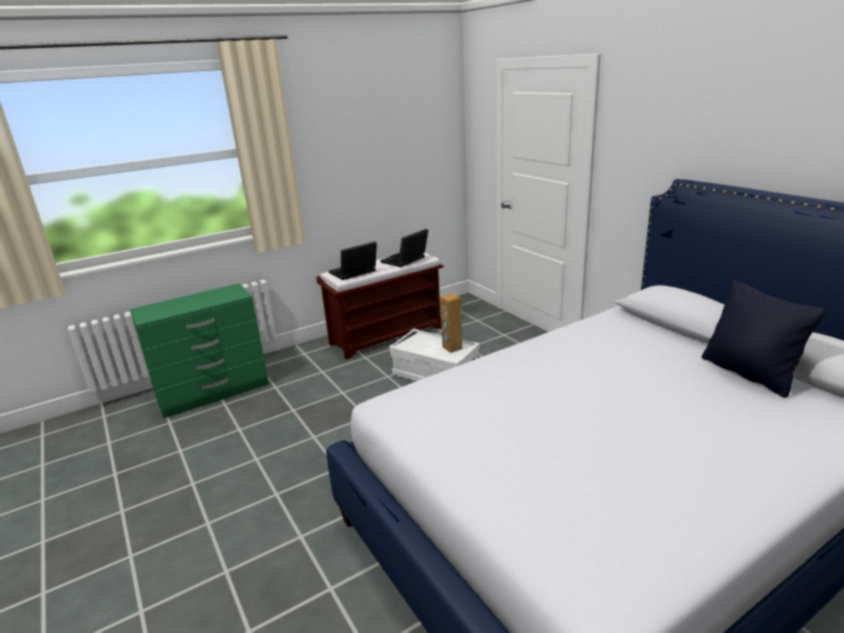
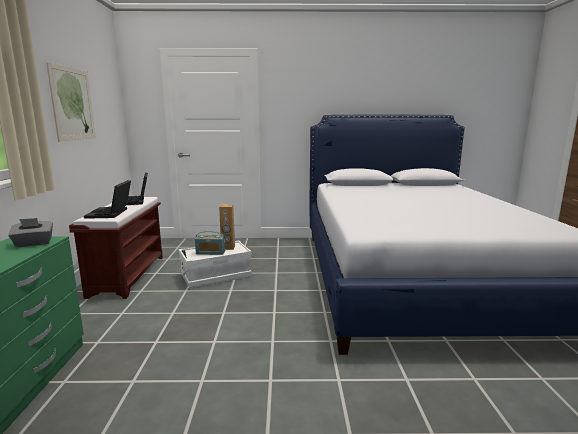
camera: 60 degrees left, 10 degrees down
(227, 296) = (33, 243): none -> grey tissue box
(360, 150) = (72, 104): none -> picture
(427, 346) = (210, 252): none -> radio
(749, 373) = (415, 187): black pillow -> none

